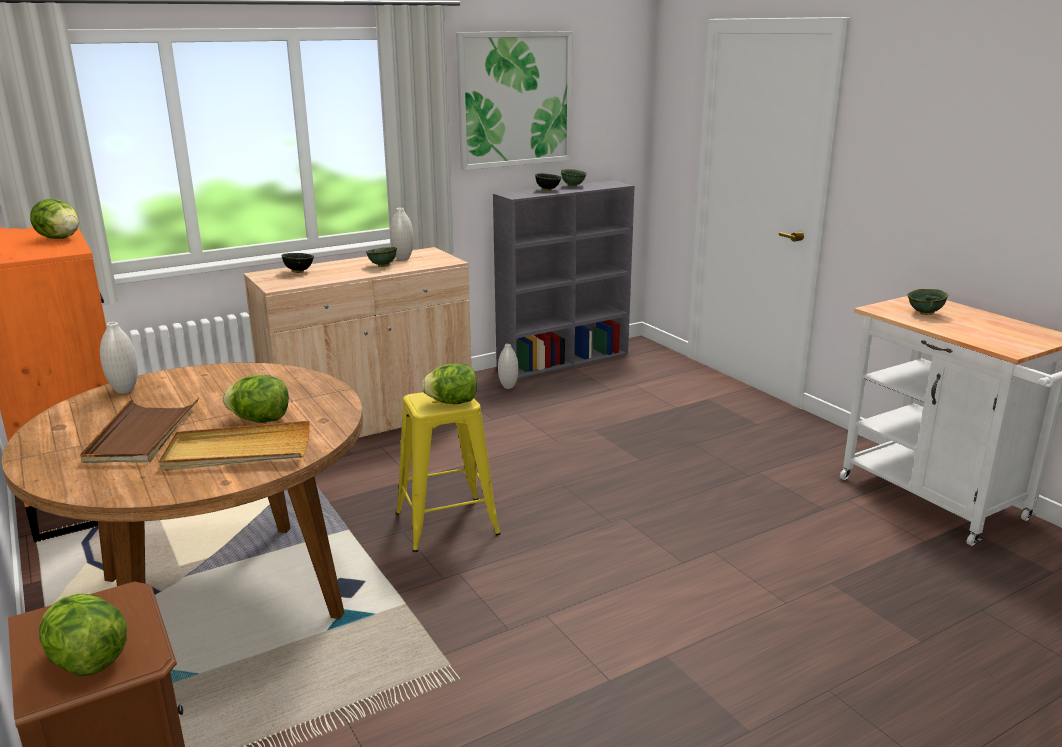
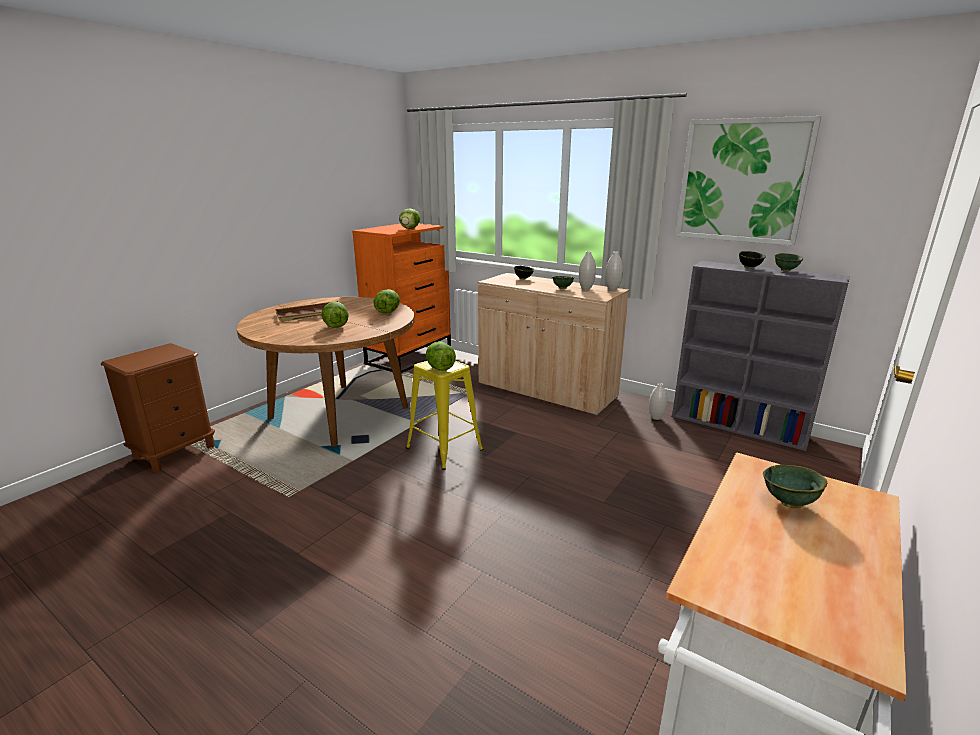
camera: 65 degrees right, 0 degrees up
(87, 660) = (135, 360): lettuce -> lettuce (388, 312)
(124, 390) = (358, 301): white vase -> white vase (612, 289)
(238, 451) = (296, 331): beige tray -> none

